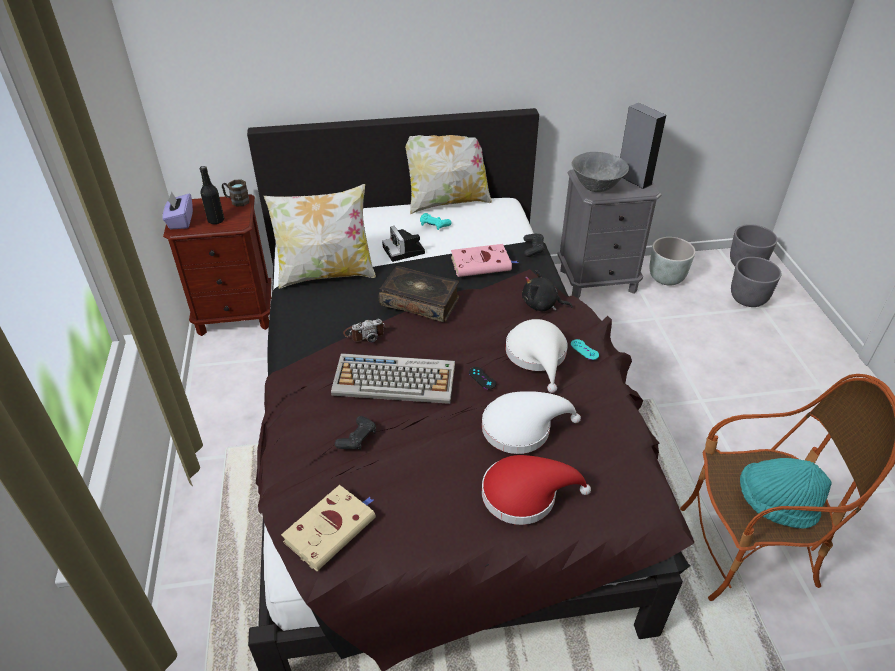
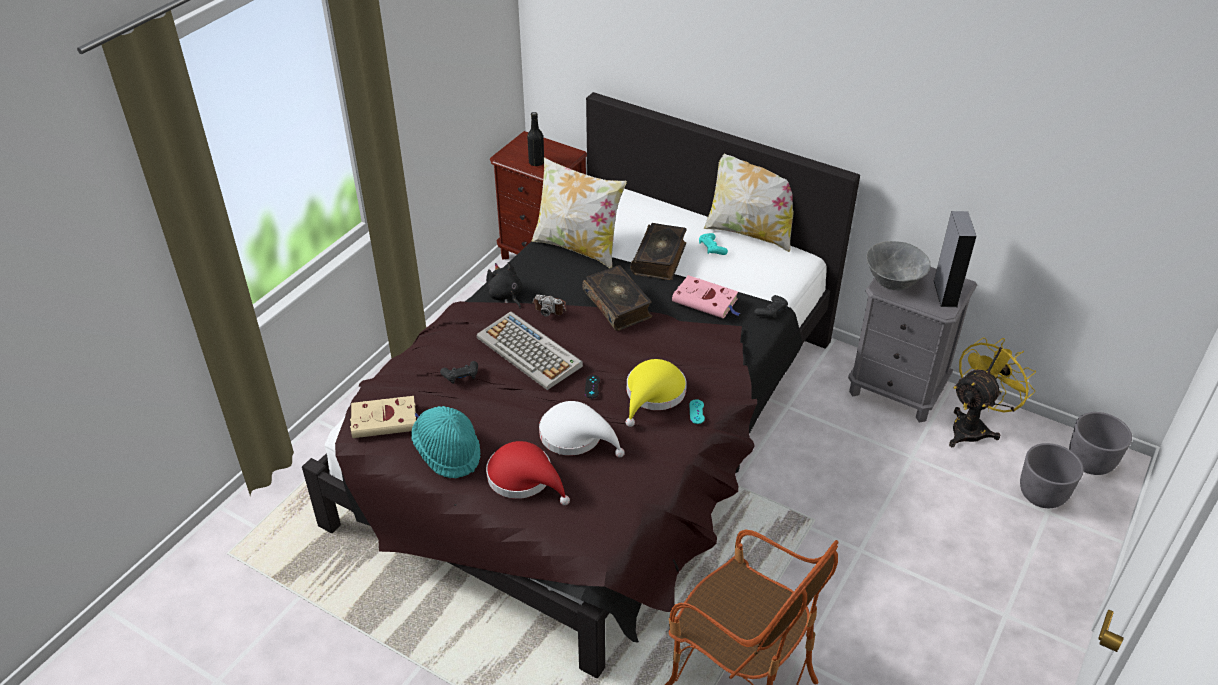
camera: 40 degrees right, 0 degrees up
(180, 221) = (511, 151): purple tissue box -> none
(237, 201) = (568, 152): brown mug -> none
(404, 251) = (660, 258): camera -> book
(537, 356) = (653, 395): white hat -> yellow hat
(542, 305) = (711, 360): black plush toy -> black plush toy (505, 296)
(665, 278) = (974, 427): grey planter -> yellow fan
(775, 504) = (740, 628): turquoise hat -> turquoise hat (448, 452)

